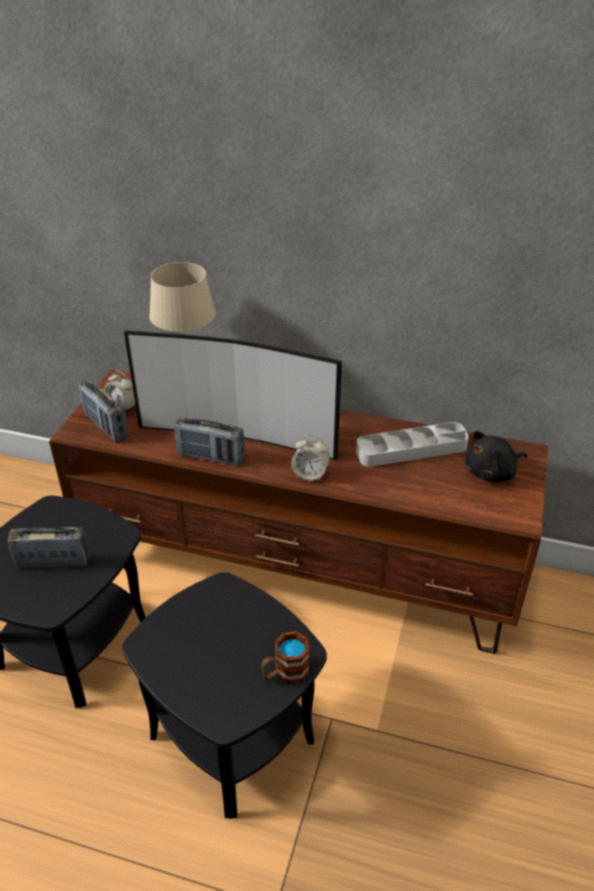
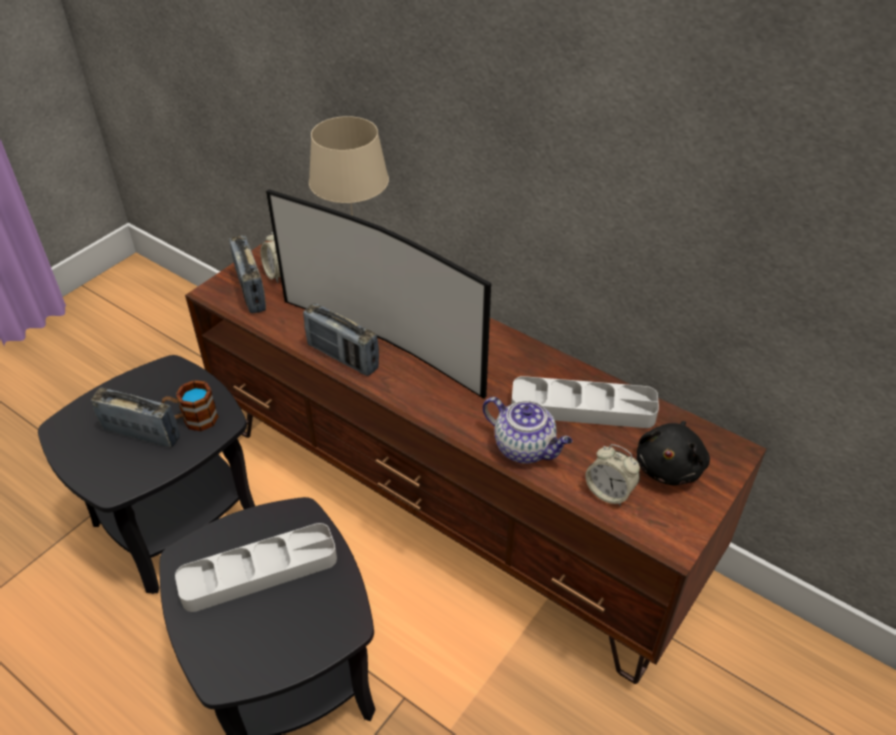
camera: 20 degrees right, 5 degrees up
(213, 636) = (259, 572): none -> grey tray
(285, 673) = (314, 642): mug -> mug (193, 419)
(310, 474) = (443, 409): alarm clock -> alarm clock (609, 492)
(386, 486) = (525, 448): none -> teapot
(492, 472) = (669, 466): black plush toy -> black plush toy turned 60 degrees counterclockwise

